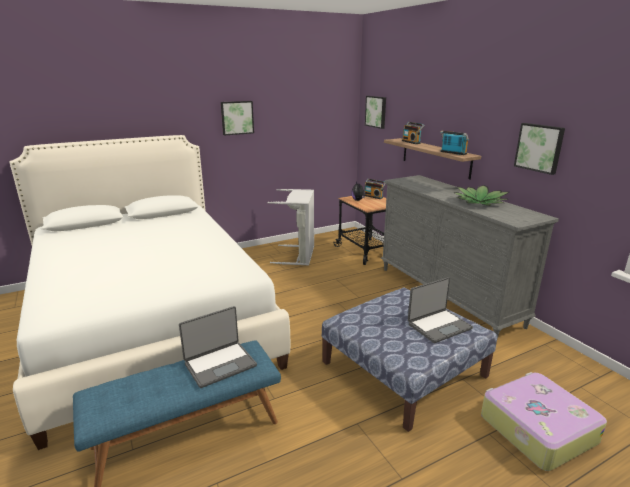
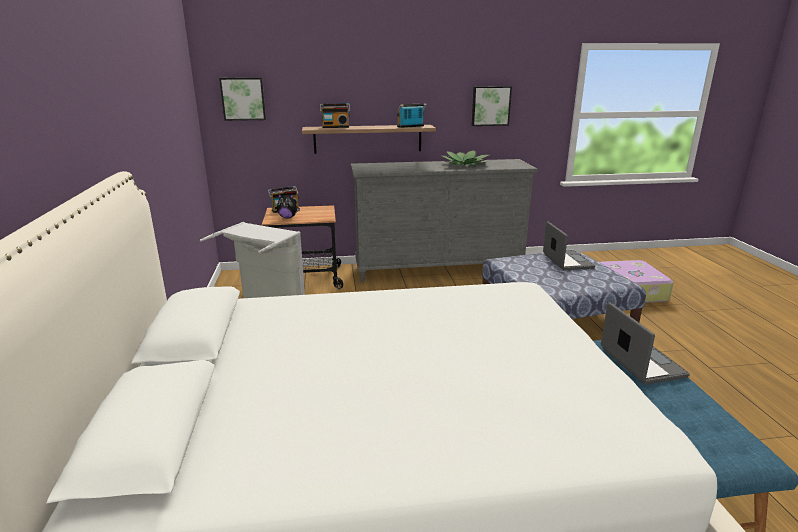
camera: 70 degrees left, 0 degrees up
(237, 117) = (137, 126): picture -> none

